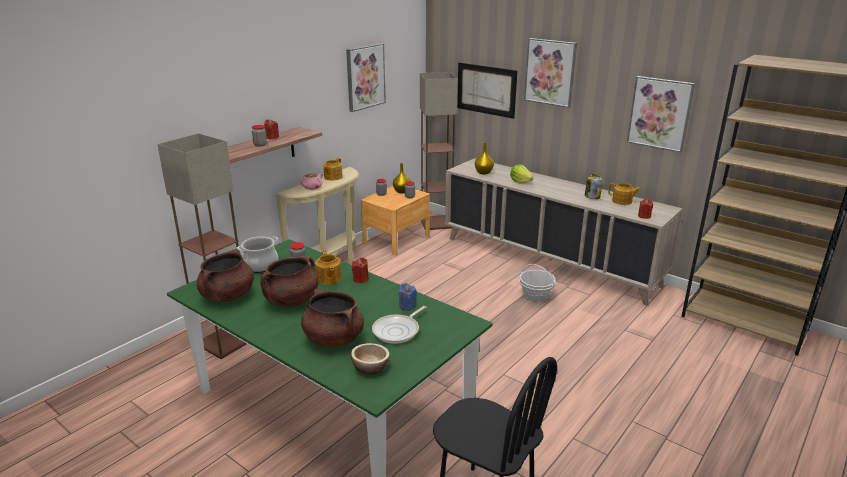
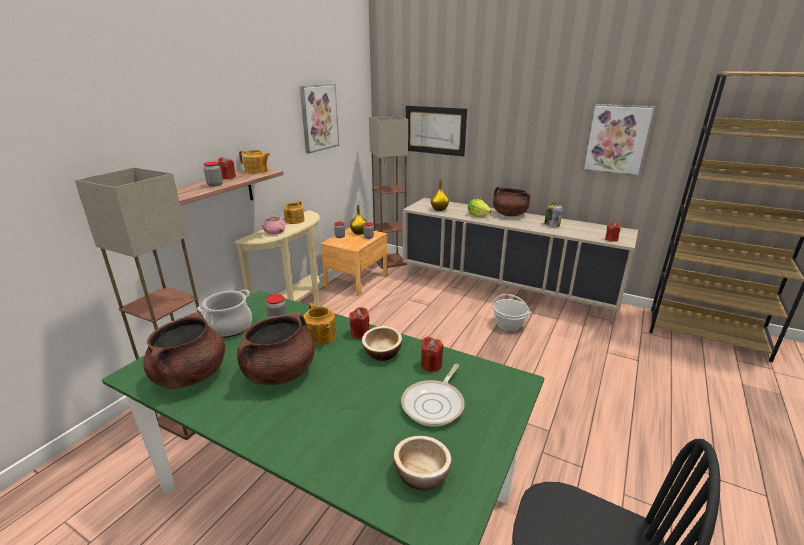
camera: 10 degrees left, 0 degrees up
(333, 339) = (352, 429): brown cooking pot -> brown cooking pot (509, 214)
(373, 294) = (382, 353): none -> bowl
(407, 306) = (431, 365): blue candle -> red candle
(550, 72) = (501, 107): picture -> none
(622, 201) = (581, 227): teapot -> teapot (256, 171)

